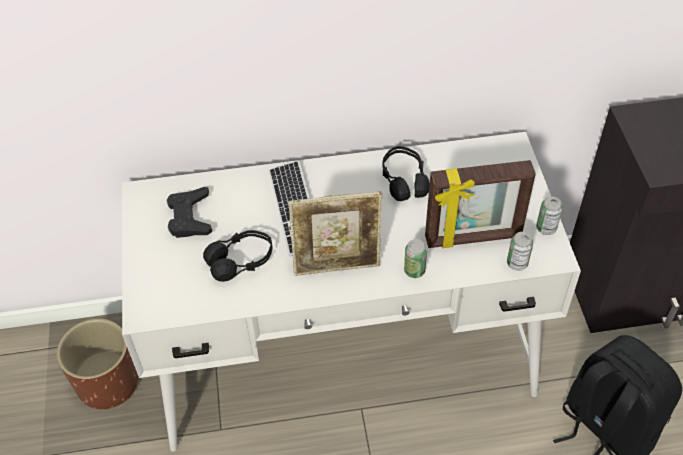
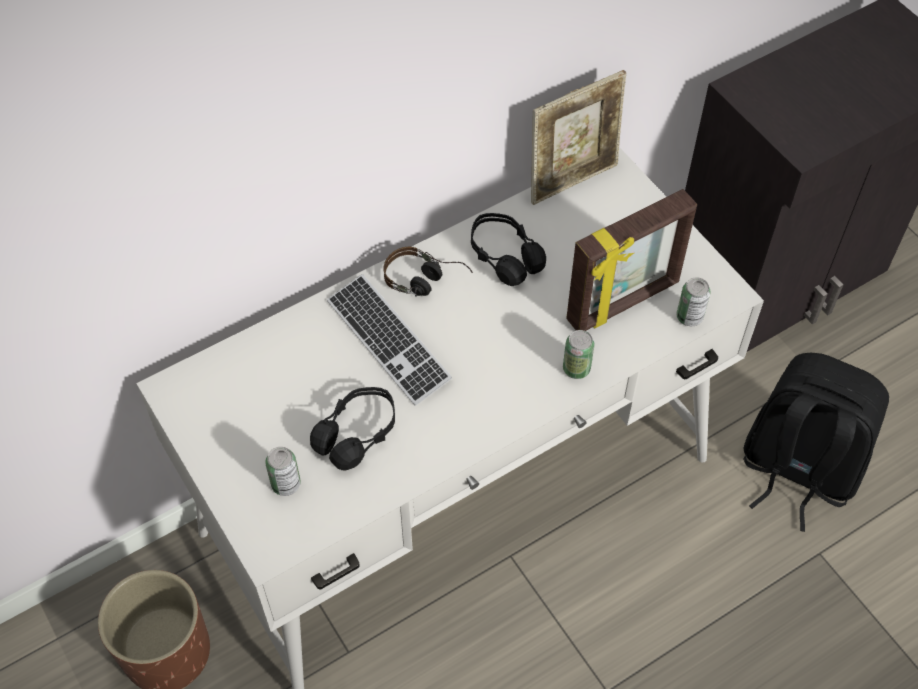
camera: 25 degrees left, 5 degrees up
(190, 217) = (257, 399): black game controller -> none
(337, 266) = (481, 397): picture frame -> picture frame (573, 180)
(341, 180) = (427, 281): none -> headphones
(546, 228) = (700, 261): can -> can (286, 484)

